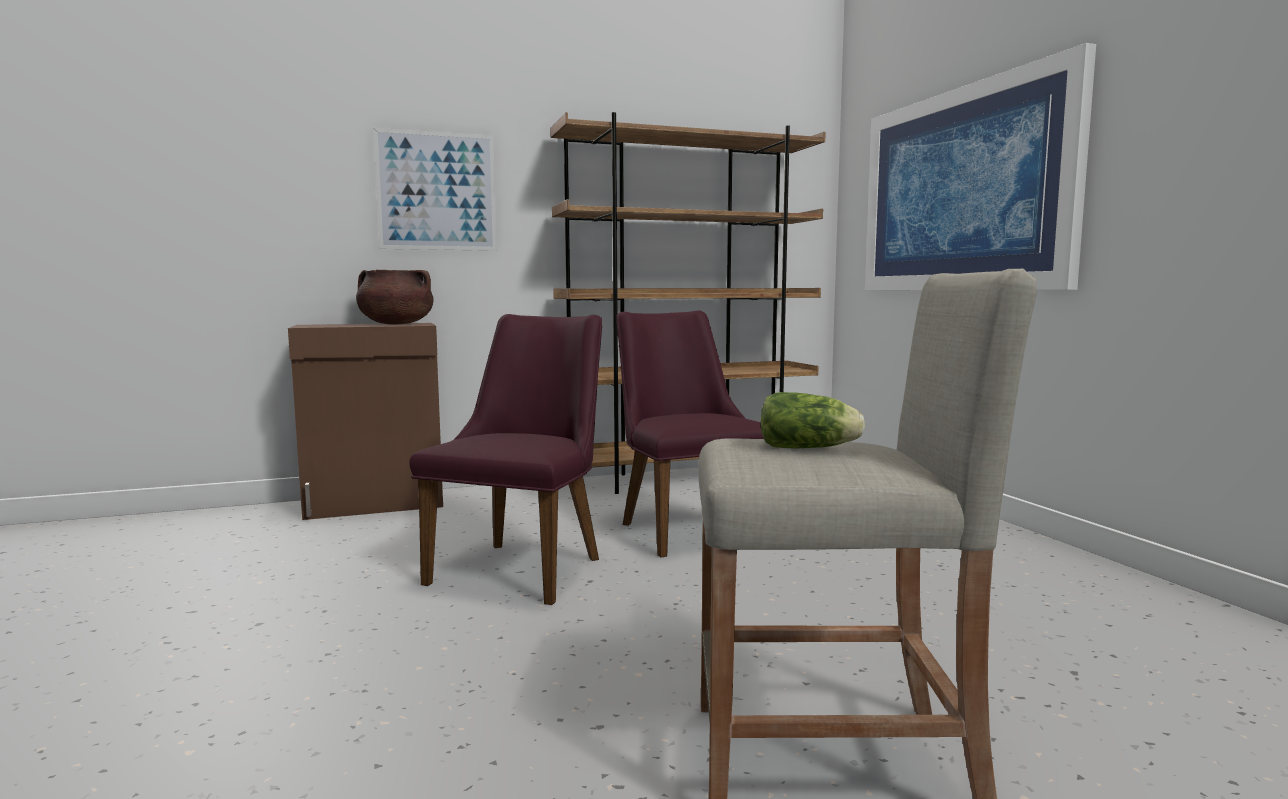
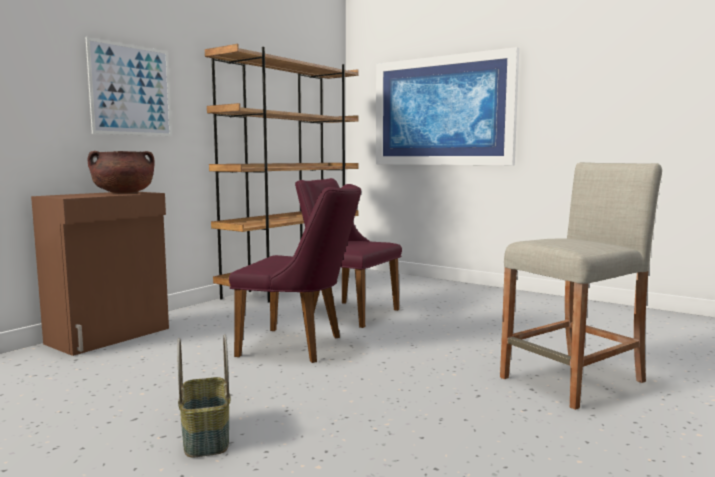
camera: 35 degrees left, 0 degrees up
(191, 658) = (204, 437): none -> basket
(526, 565) = (300, 346): purple chair -> purple chair turned 120 degrees clockwise
(811, 448) = (571, 240): lettuce -> none

